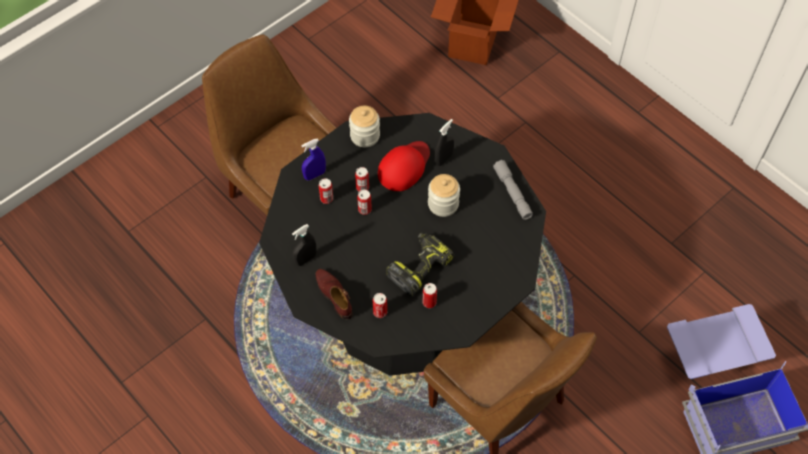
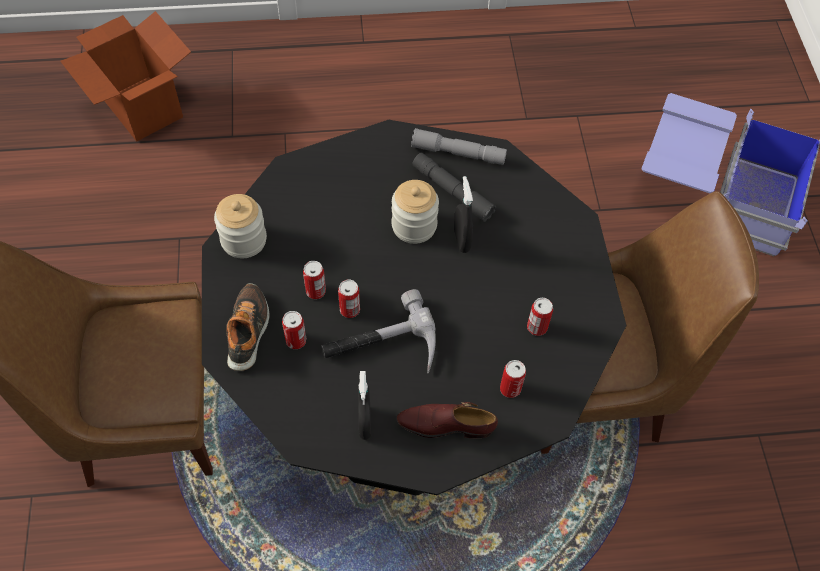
camera: 55 degrees left, 0 degrees up
(314, 175) = (248, 331): blue spray bottle -> shoe
(354, 238) = (381, 348): none -> hammer
(404, 167) = (327, 229): red cap -> none
(419, 267) = (480, 305): power drill -> none
(443, 159) = (353, 185): black spray bottle -> black spray bottle (461, 240)
(483, 207) = (452, 191): none -> grey flashlight

